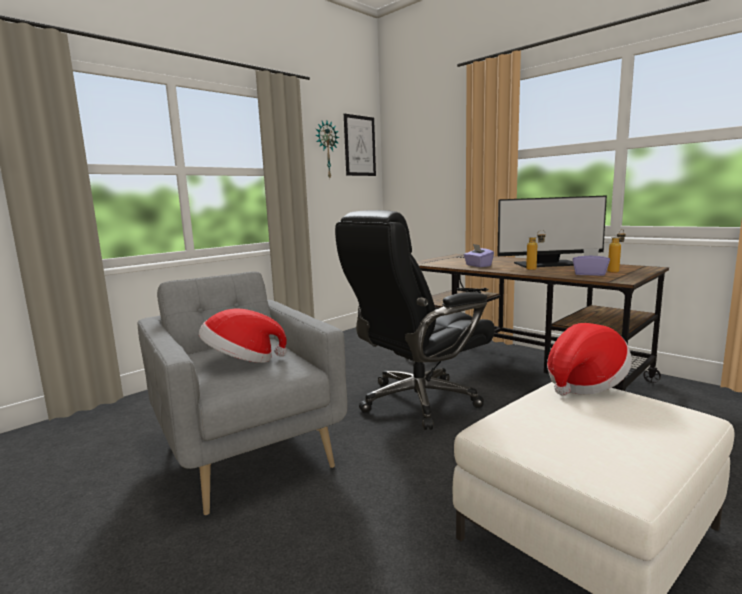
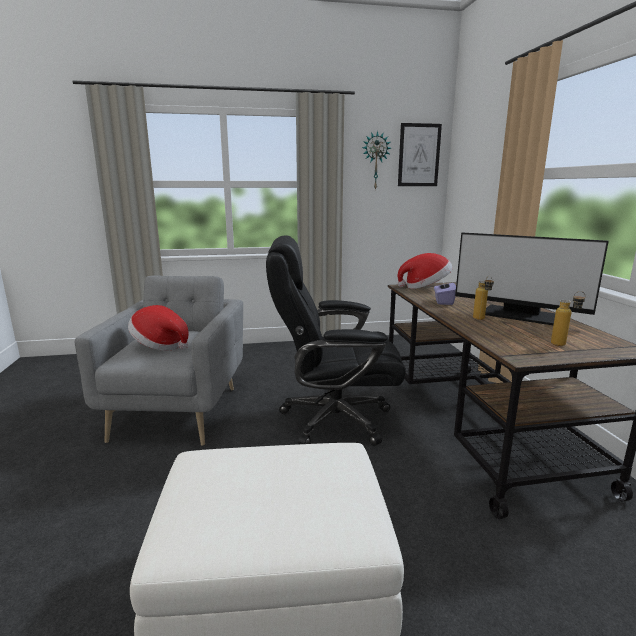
camera: 35 degrees right, 5 degrees up
(584, 383) = (342, 455): hat -> hat (425, 287)
(589, 274) = (518, 340): purple tissue box -> none

